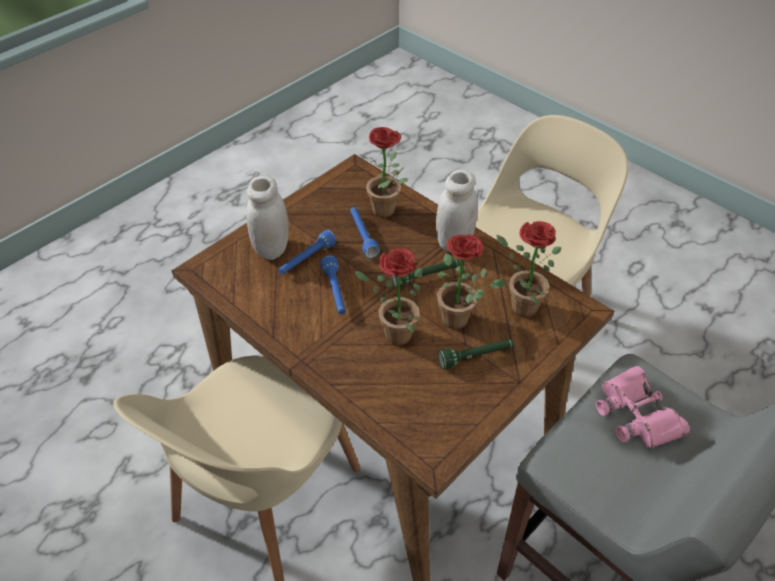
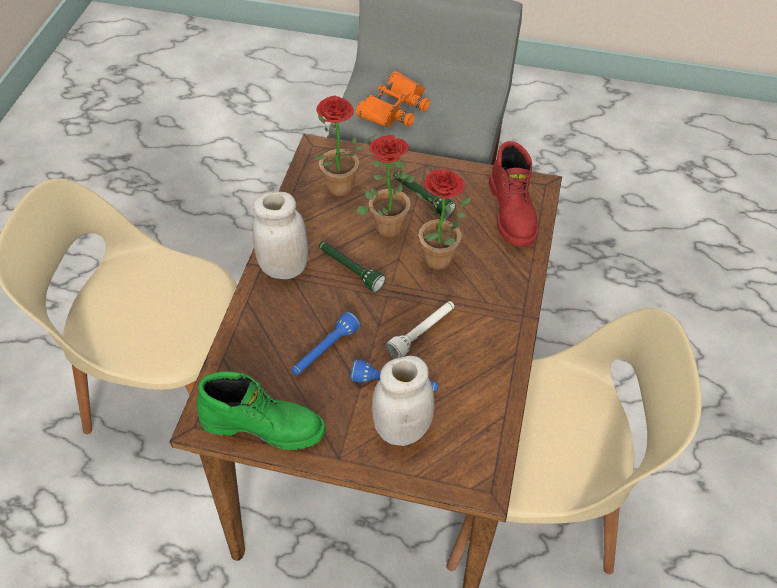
camera: 120 degrees left, 5 degrees up
(331, 191) = (264, 424): none -> green boot
(335, 292) = (422, 333): blue flashlight -> white flashlight
(388, 212) = (269, 347): potted plant -> none
(415, 418) = (513, 212): none -> red boot
(636, 414) = (394, 108): pink binoculars -> orange binoculars

